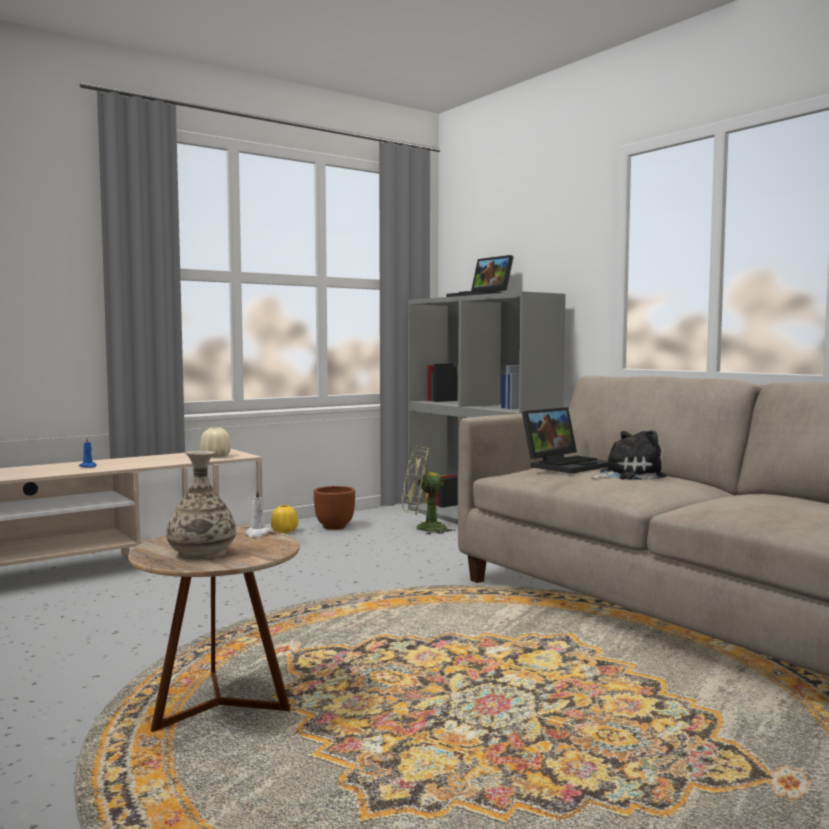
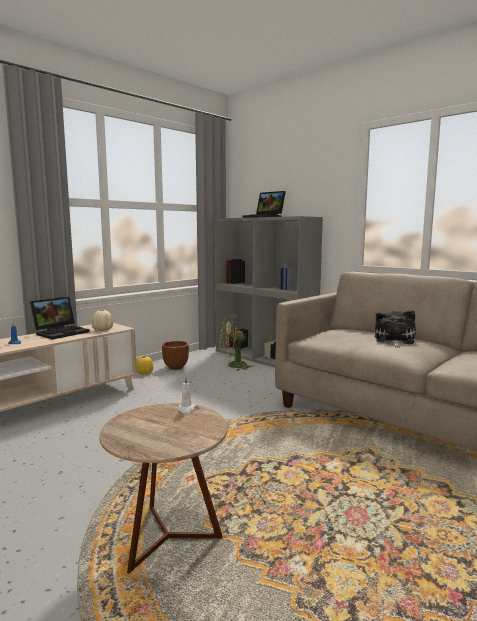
camera: 10 degrees left, 5 degrees up
(202, 553) = (159, 436): vase -> none
(566, 465) = (347, 332): laptop -> laptop (61, 332)
(627, 475) = (394, 340): plush toy -> plush toy turned 45 degrees counterclockwise

